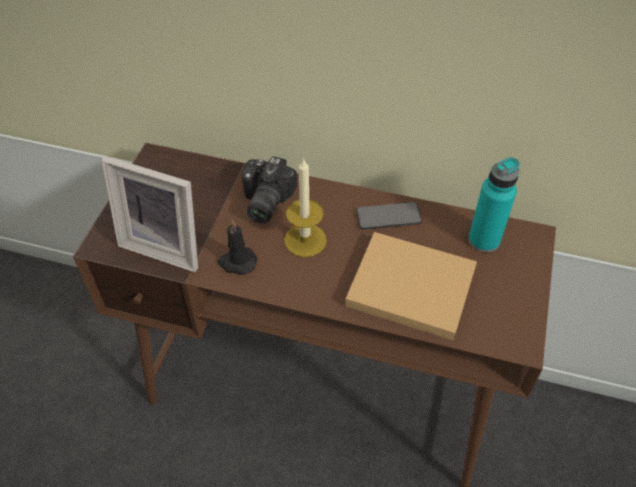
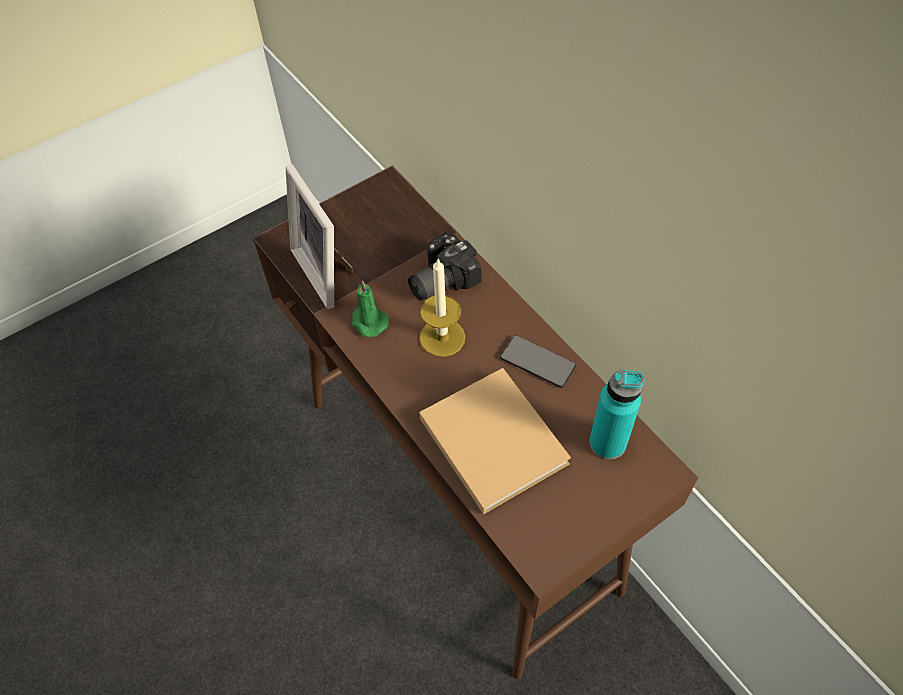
camera: 40 degrees right, 5 degrees up
(237, 262) = (368, 321): black candle -> green candle

